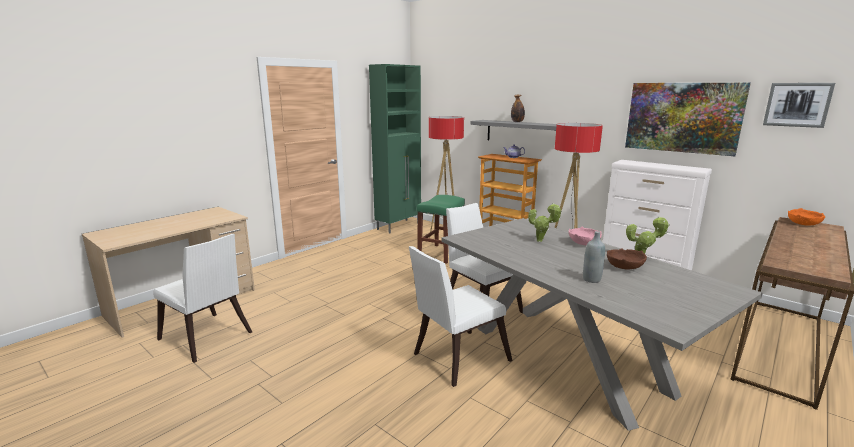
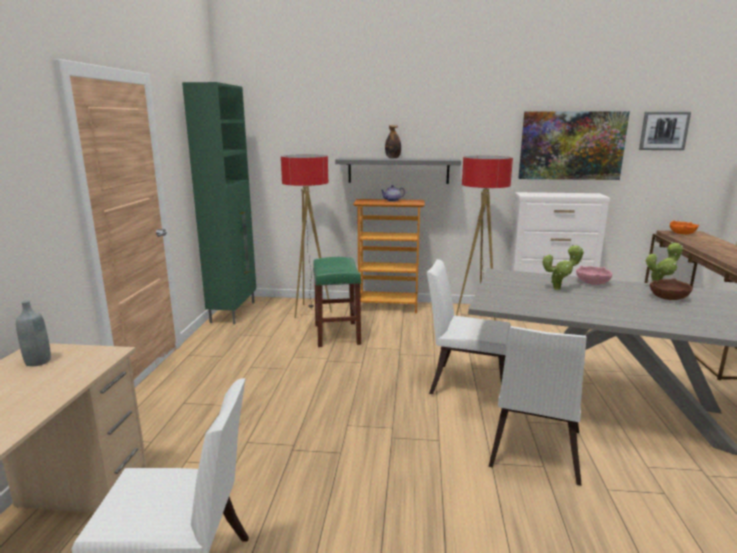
camera: 35 degrees left, 0 degrees up
(591, 279) = (679, 317): grey bottle -> grey bottle (38, 361)

